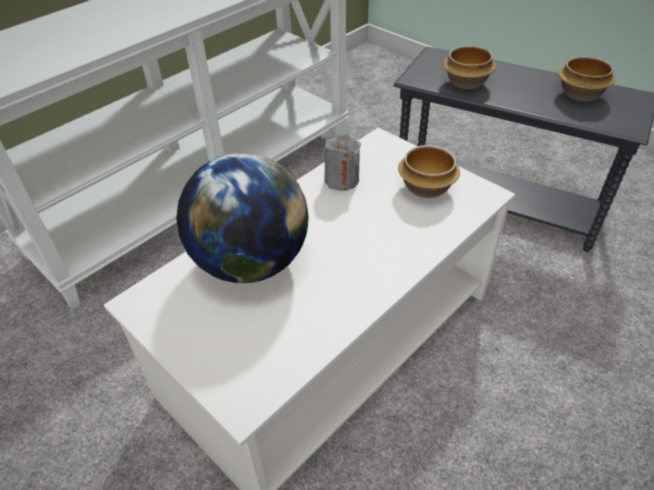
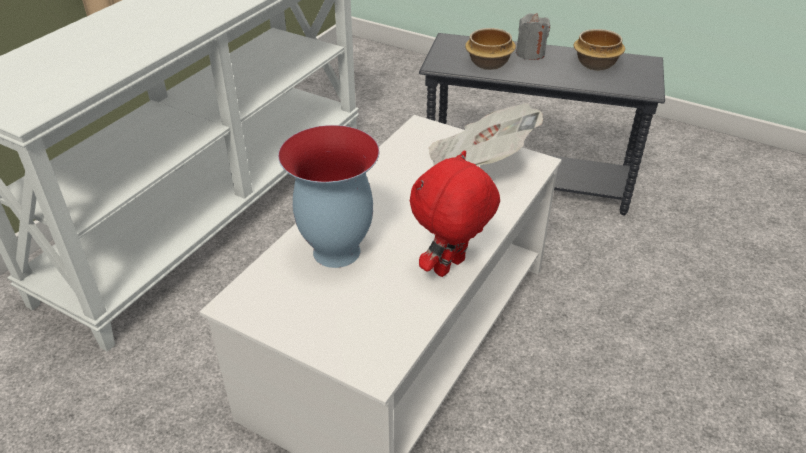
camera: 15 degrees left, 5 degrees down
(250, 262) = (335, 252): globe -> vase
(341, 180) = (396, 167): grey candle -> grey candle (530, 54)
(359, 299) = (450, 268): none -> red plush toy
(425, 187) = (478, 164): bowl -> newspaper

